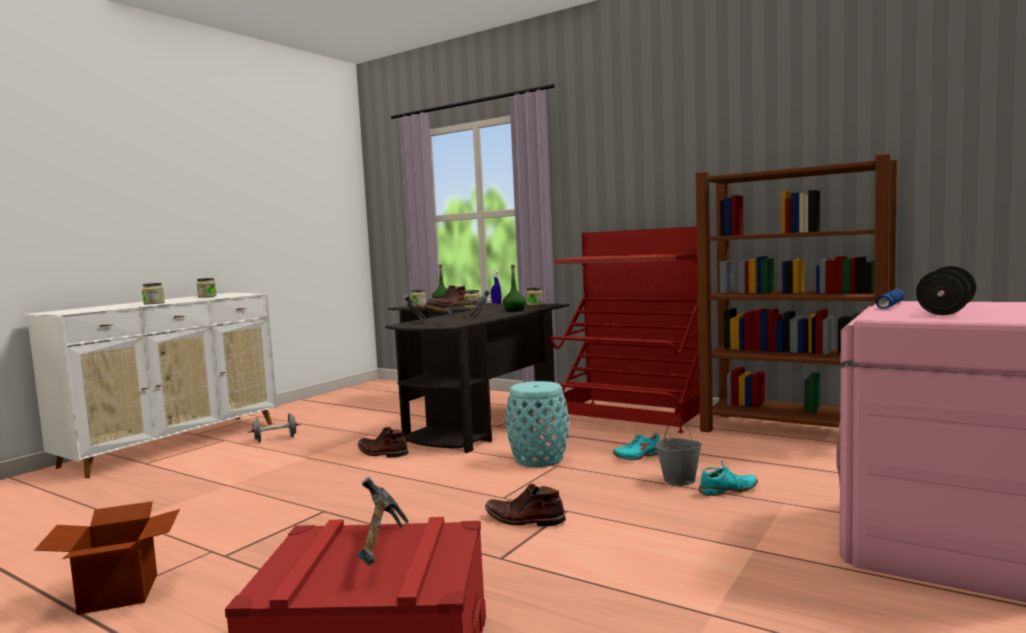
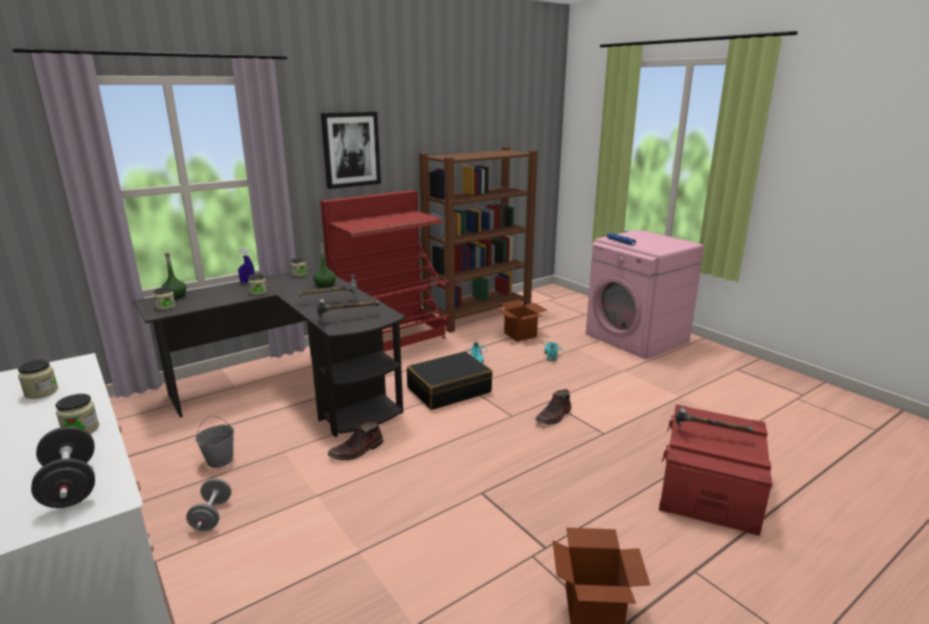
camera: 70 degrees left, 15 degrees up
(449, 305) = (212, 297): brown boot -> none
(538, 459) = (449, 390): turquoise stool -> black suitcase
(629, 176) = (351, 149): none -> picture
(680, 480) = (527, 361): grey bucket -> grey bucket (220, 460)
(766, 463) = (520, 335): none -> cardboard box
(946, 311) = (652, 243): black dumbbell -> black dumbbell (71, 486)

